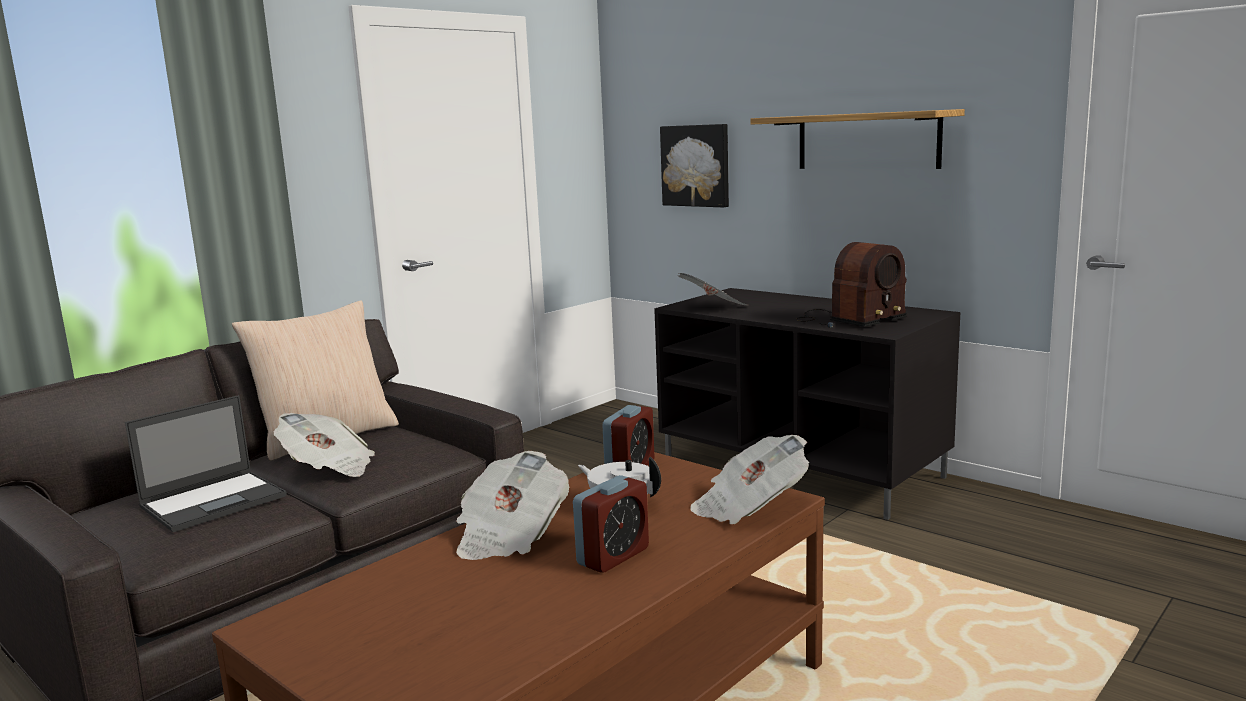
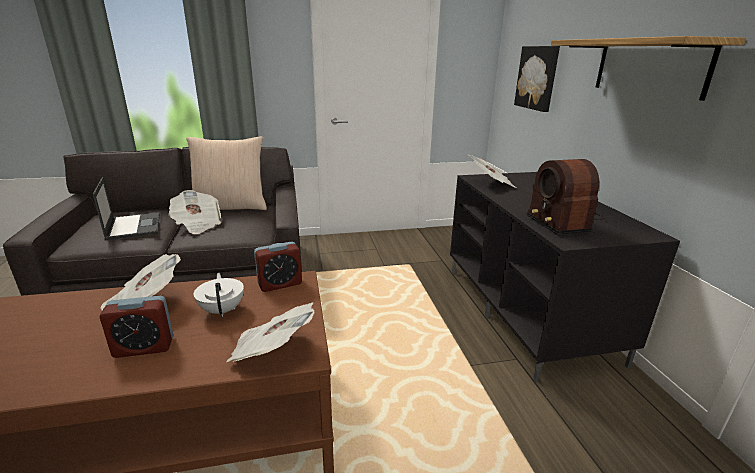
camera: 35 degrees right, 10 degrees up
(215, 501) = (133, 226): laptop -> laptop turned 105 degrees counterclockwise
(848, 320) = (562, 220): radio -> radio turned 75 degrees clockwise

